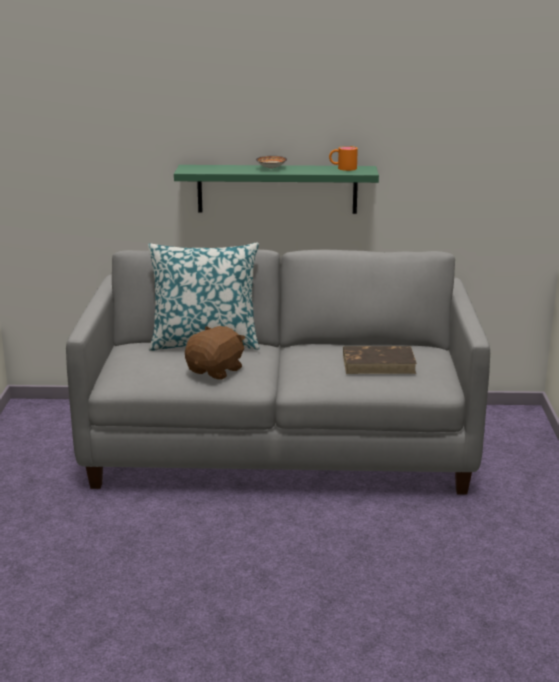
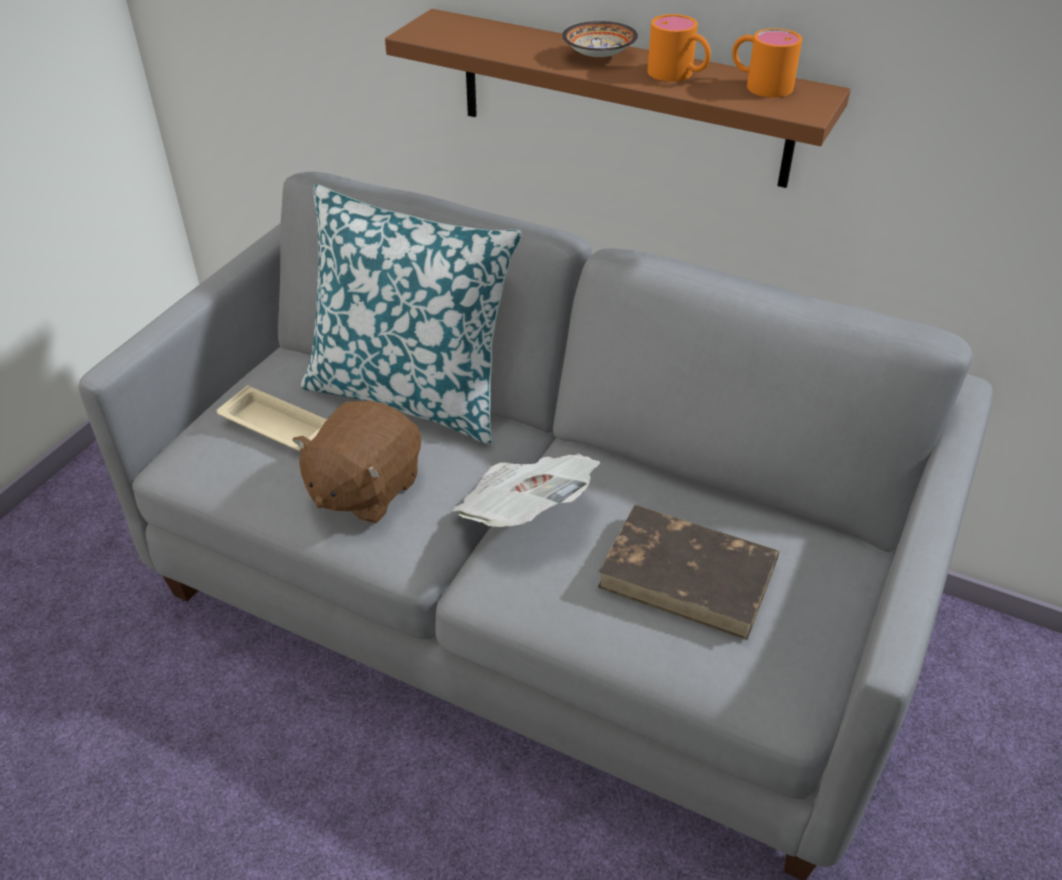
camera: 25 degrees right, 20 degrees up
(153, 362) = (277, 426): none -> beige tray
(216, 370) = (364, 489): brown plush toy -> brown plush toy turned 150 degrees clockwise
(277, 189) = (622, 98): green shelf -> brown shelf
(293, 365) = (524, 513): none -> newspaper
(309, 169) = (678, 75): none -> orange mug

